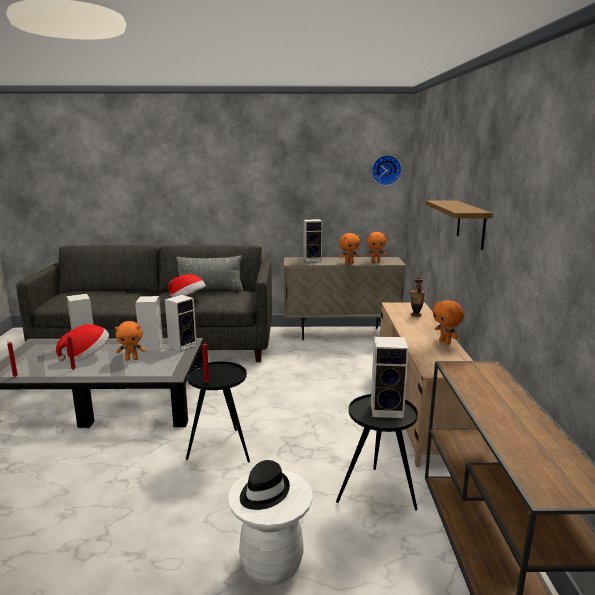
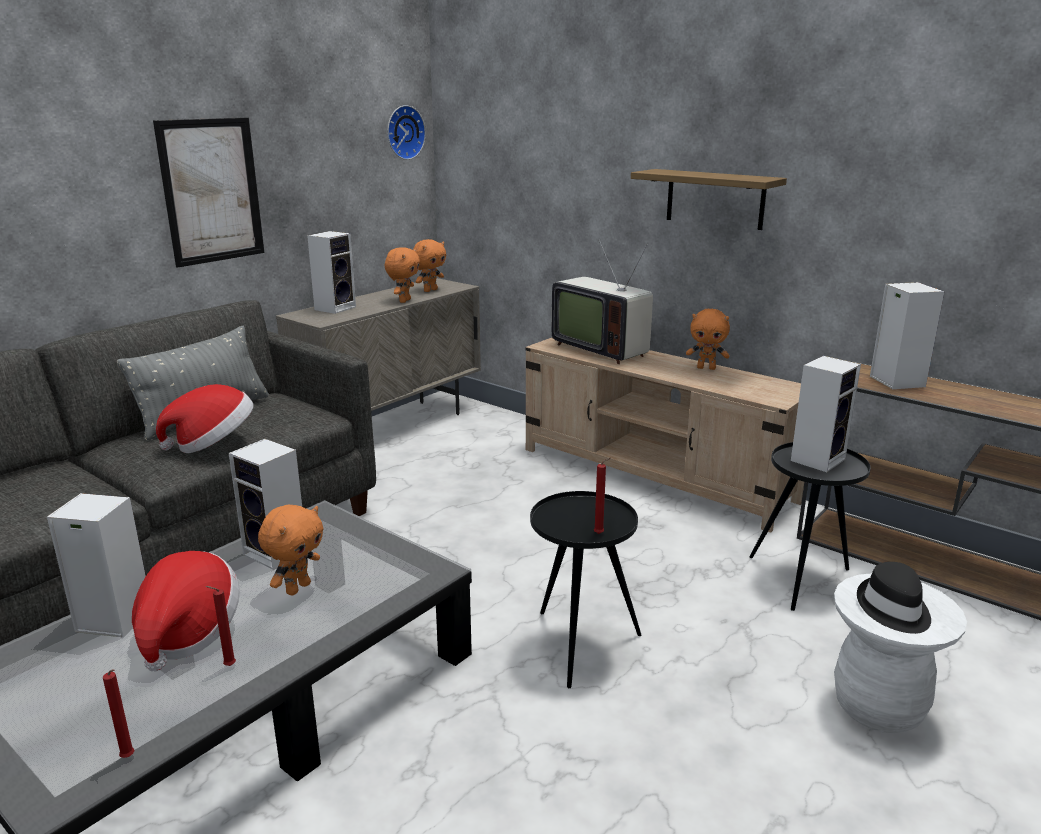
camera: 50 degrees left, 5 degrees up
(183, 346) = (327, 525): speaker -> speaker (895, 381)
(259, 192) = (211, 191): none -> picture
(416, 315) = (601, 349): vase -> television

